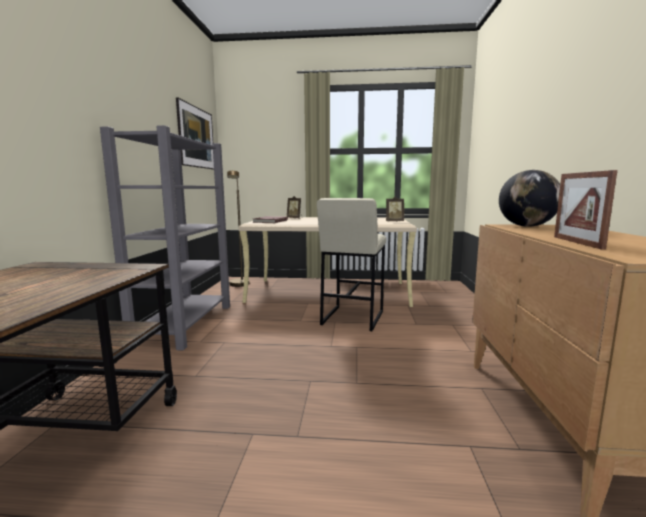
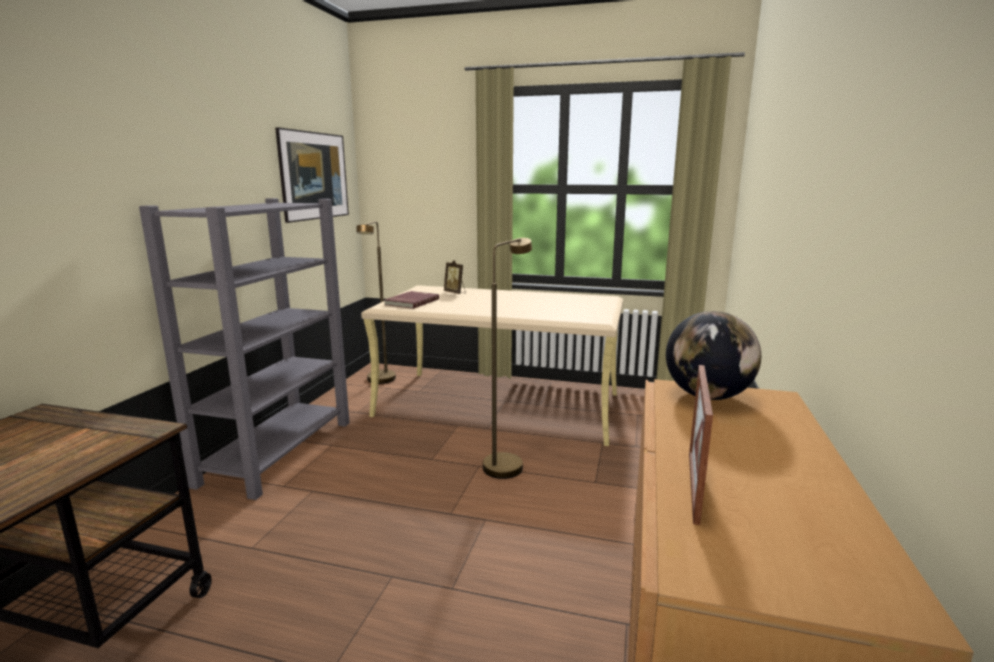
camera: 10 degrees right, 5 degrees up
(352, 318) = (506, 462): beige stool -> brown floor lamp
(394, 221) = (591, 313): picture frame -> none

